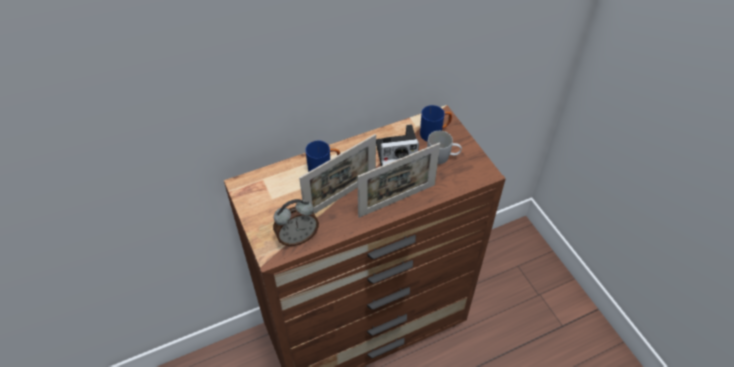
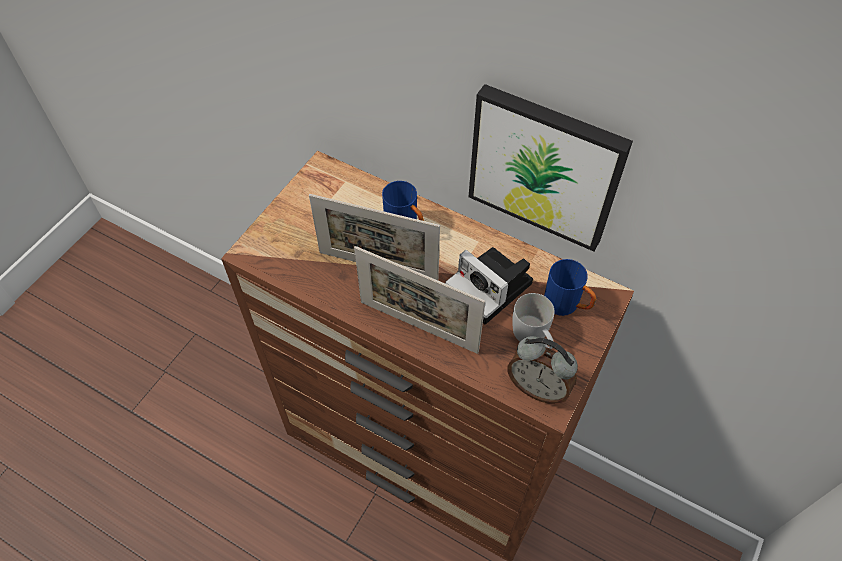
camera: 55 degrees right, 5 degrees up
(297, 237) = (288, 261): alarm clock -> alarm clock (538, 387)
(380, 71) = (545, 166): none -> picture

